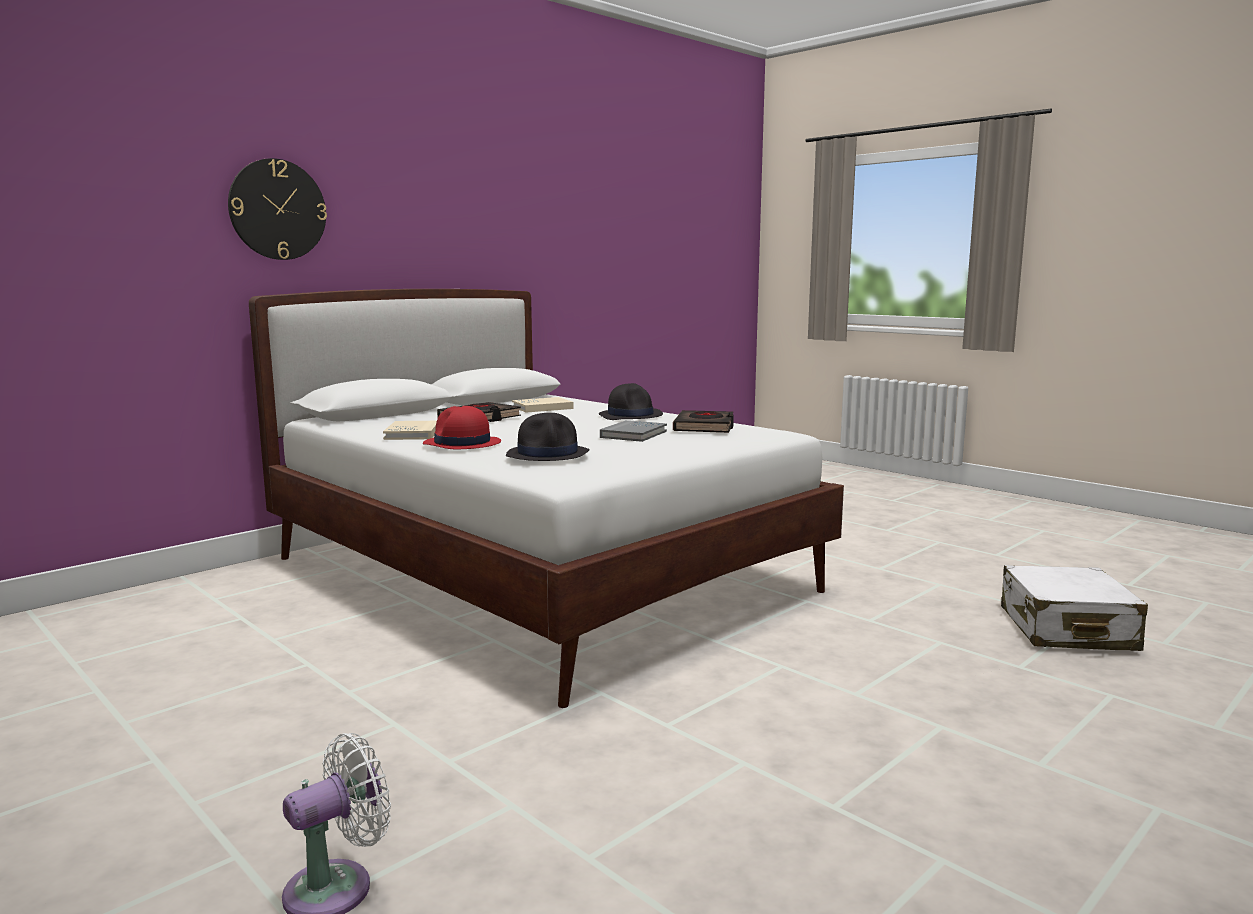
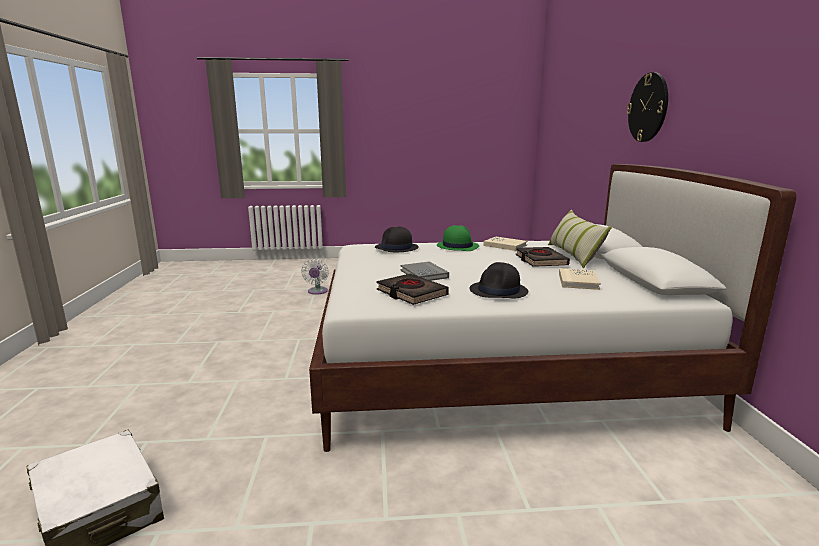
camera: 130 degrees right, 5 degrees up
(425, 415) = (573, 255): none -> pillow
(462, 444) = (457, 246): red hat -> green hat

